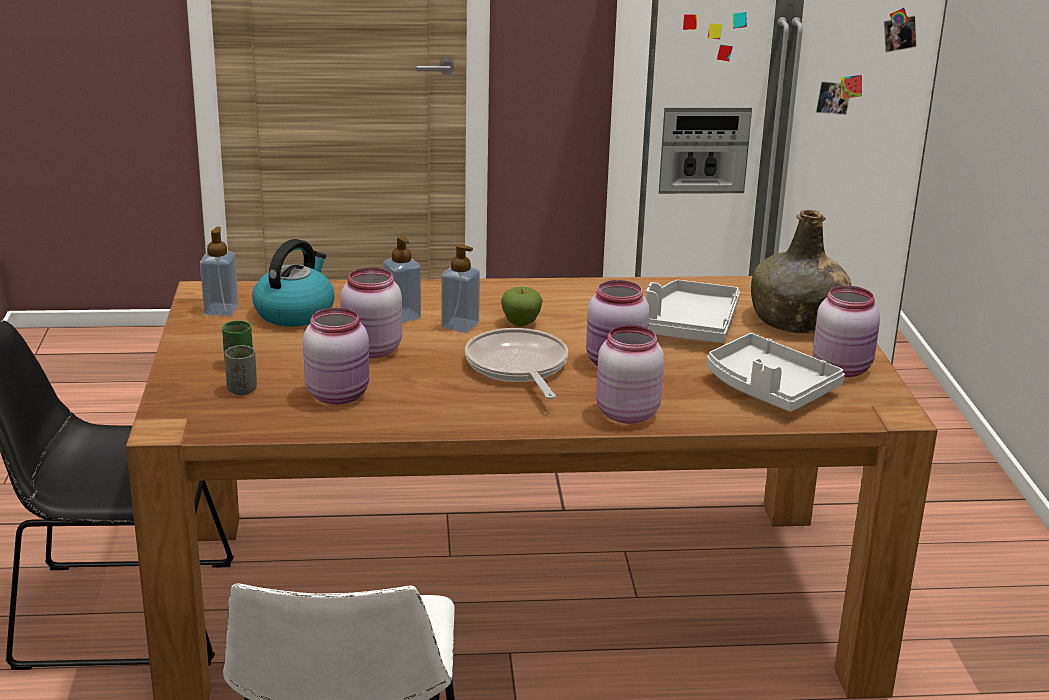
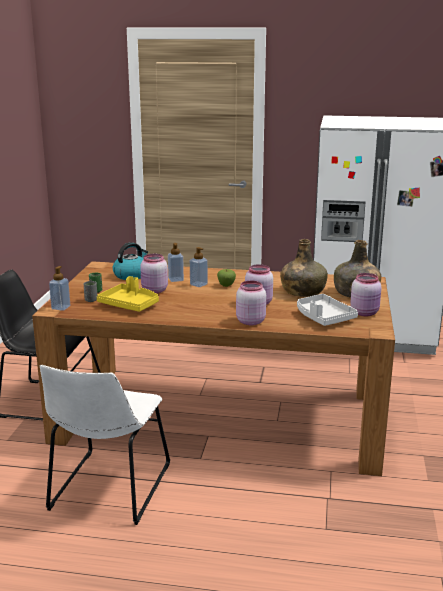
camera: 15 degrees right, 5 degrees down
(221, 310) = (101, 272): soap dispenser -> soap dispenser (61, 307)
(339, 395) = (130, 305): pink jar -> yellow tray
(518, 367) = (213, 301): frying pan -> none
(689, 326) = (303, 292): grey tray -> green bottle

